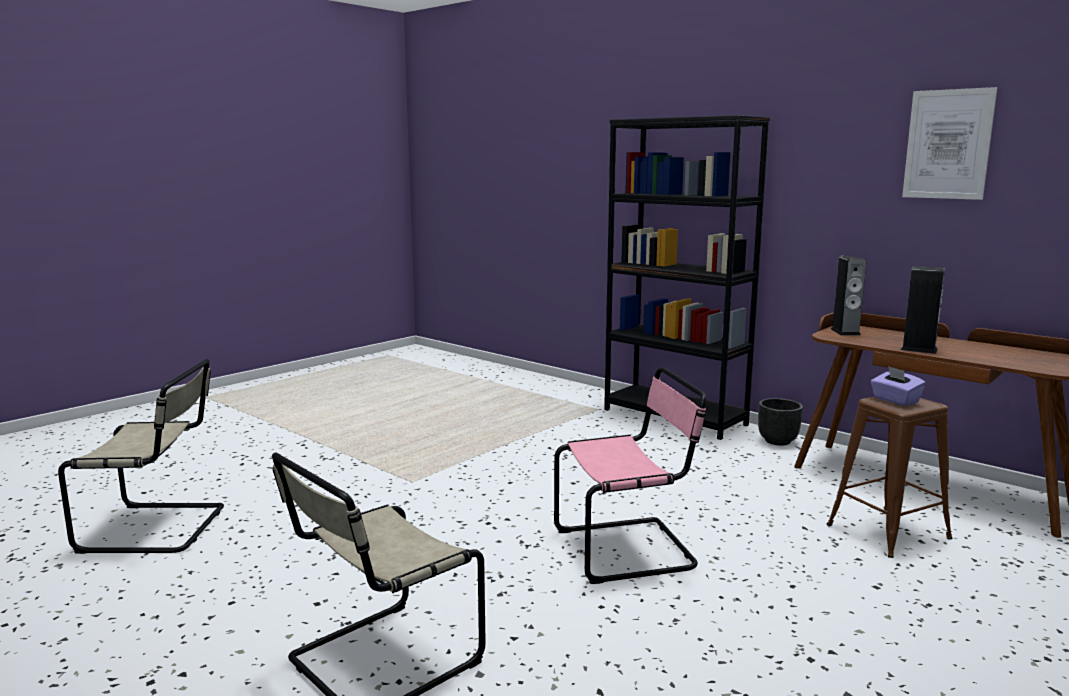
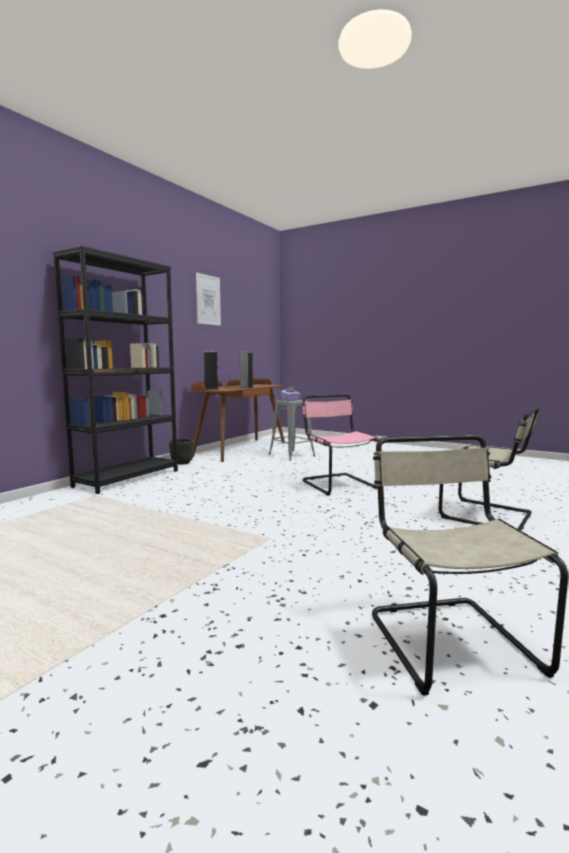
camera: 100 degrees left, 5 degrees down
(888, 531) = (291, 455): brown stool -> grey stool

